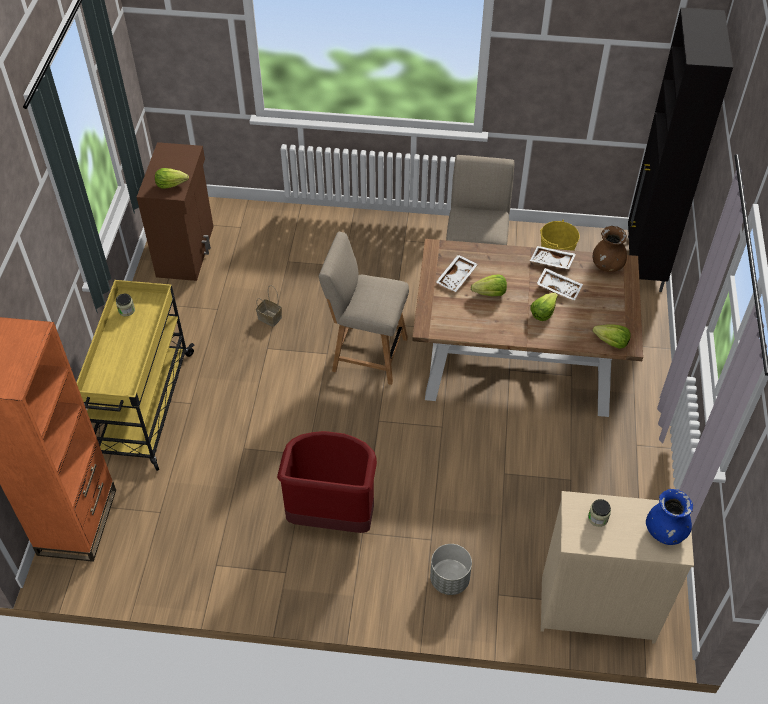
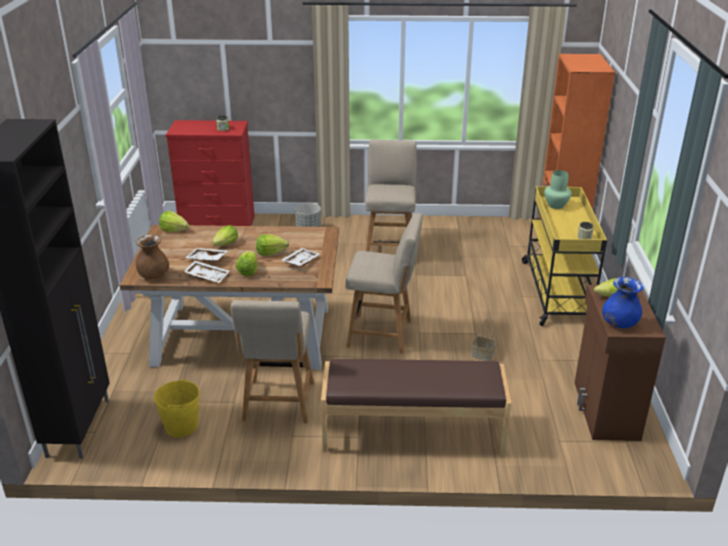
camera: 175 degrees right, 20 degrees down
(121, 379) = (556, 205): none -> green vase
(331, 516) = (390, 249): red trash can -> beige chair
(358, 240) = (412, 433): none -> brown bench
(510, 266) = (248, 271): none -> lettuce
(596, 608) = (218, 224): beige dresser -> red dresser
(665, 531) = (185, 127): blue vase -> blue vase (619, 323)

